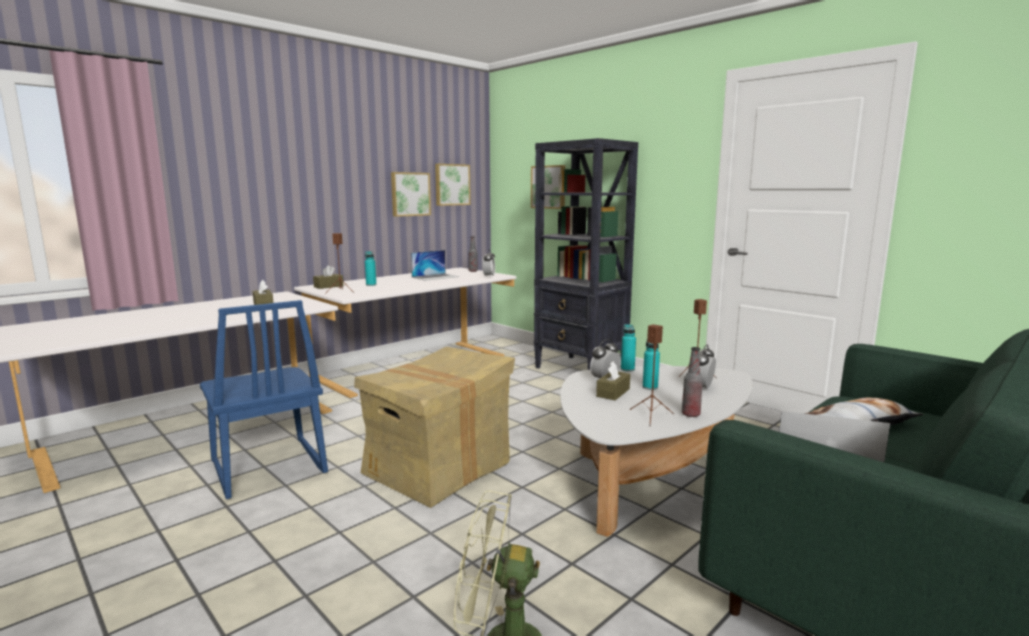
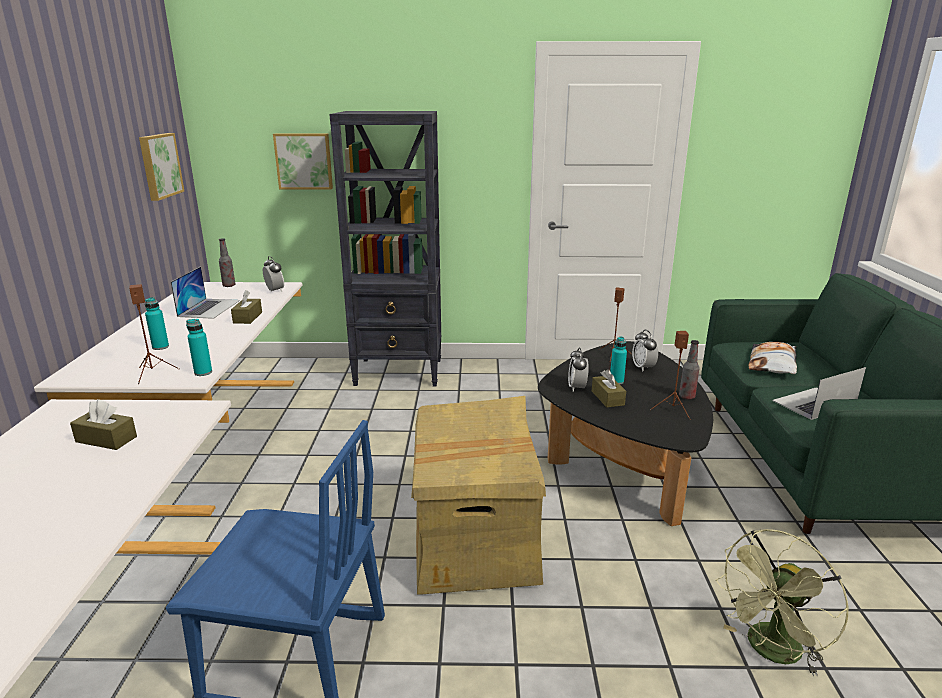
camera: 45 degrees left, 10 degrees up
(328, 286) = (99, 368): brown tissue box -> brown tissue box (248, 317)
(410, 194) = (123, 190): picture -> none
(627, 369) = (566, 368): turquoise bottle -> turquoise bottle (203, 372)
(649, 477) = (621, 459): white coffee table -> black coffee table

